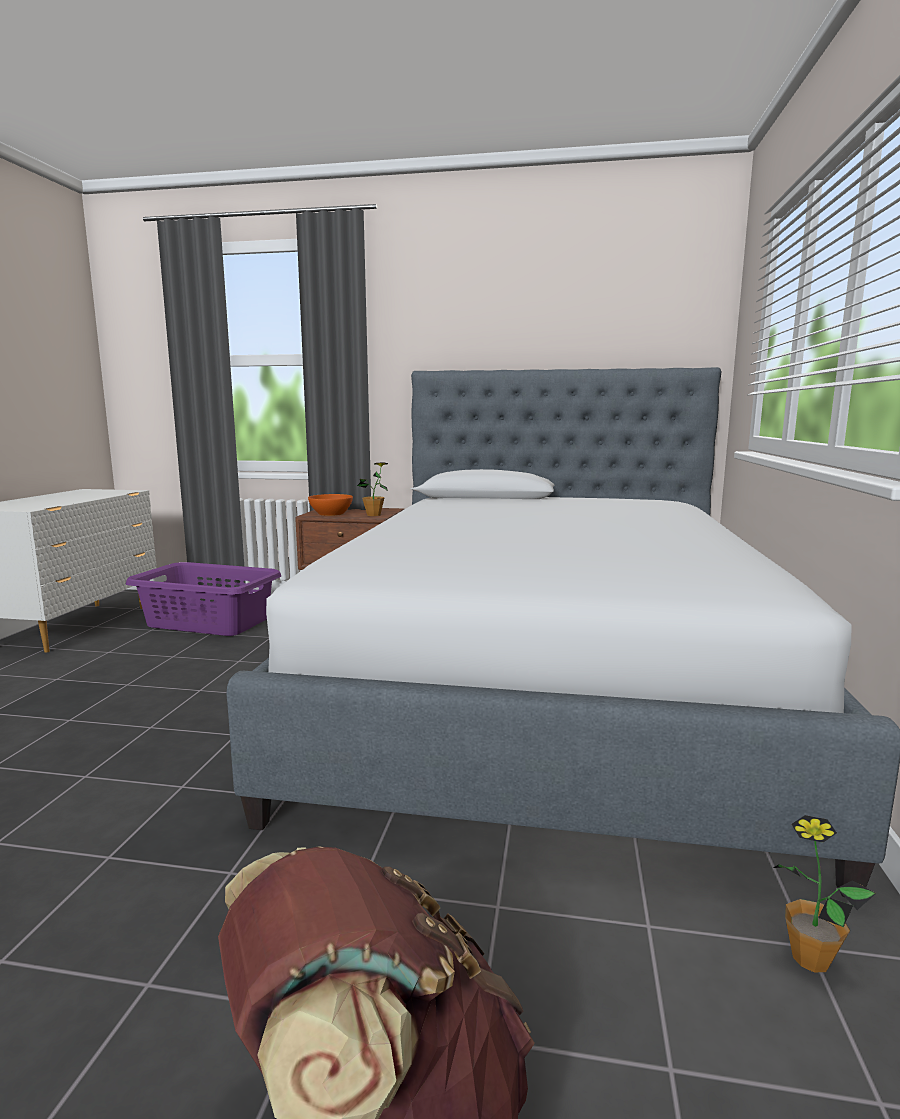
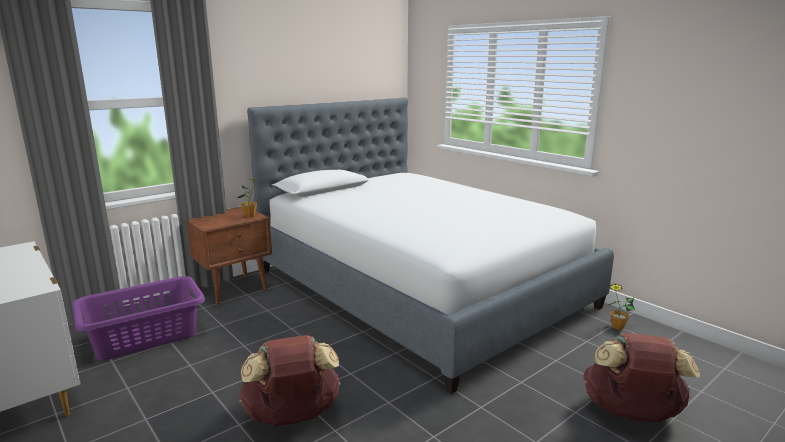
camera: 50 degrees left, 5 degrees up
(100, 740) = (292, 417): none -> brown backpack
(331, 514) = (218, 222): orange bowl -> none

